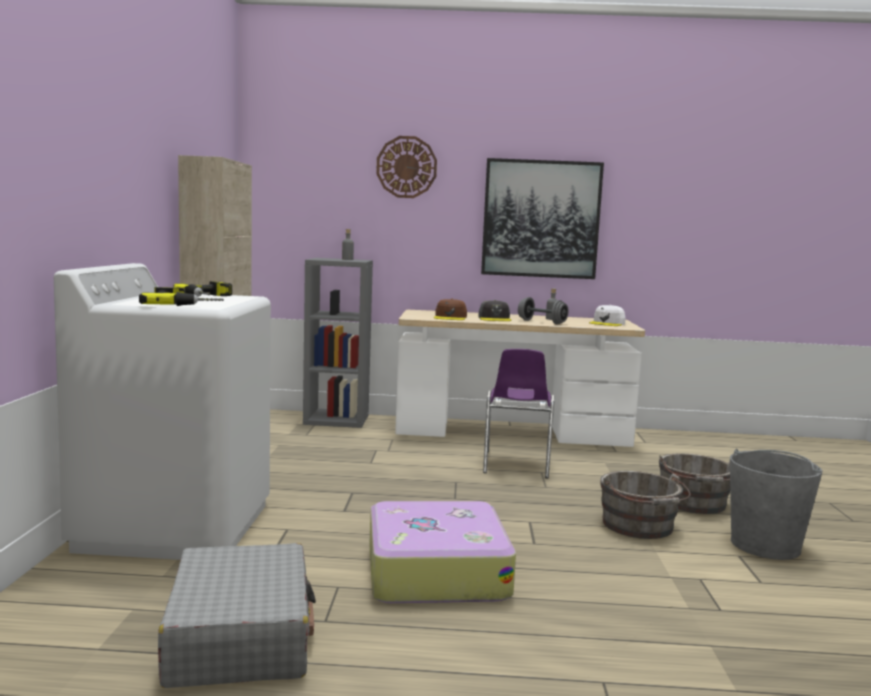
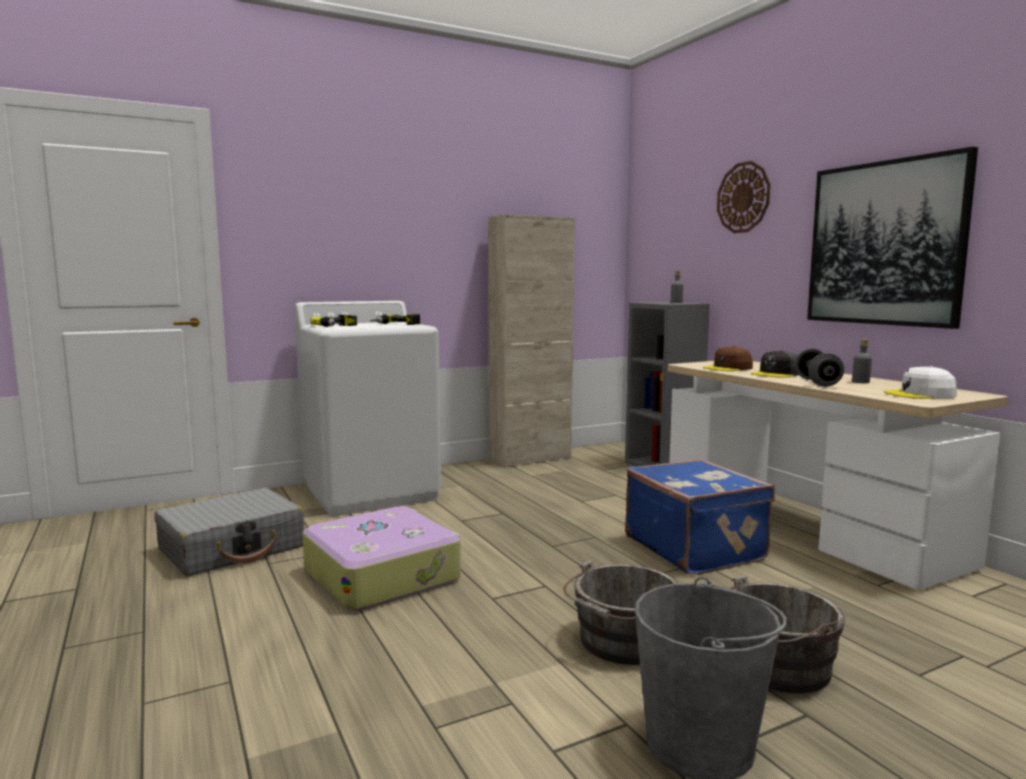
camera: 60 degrees right, 0 degrees up
(515, 465) = (695, 548): purple chair -> blue suitcase

